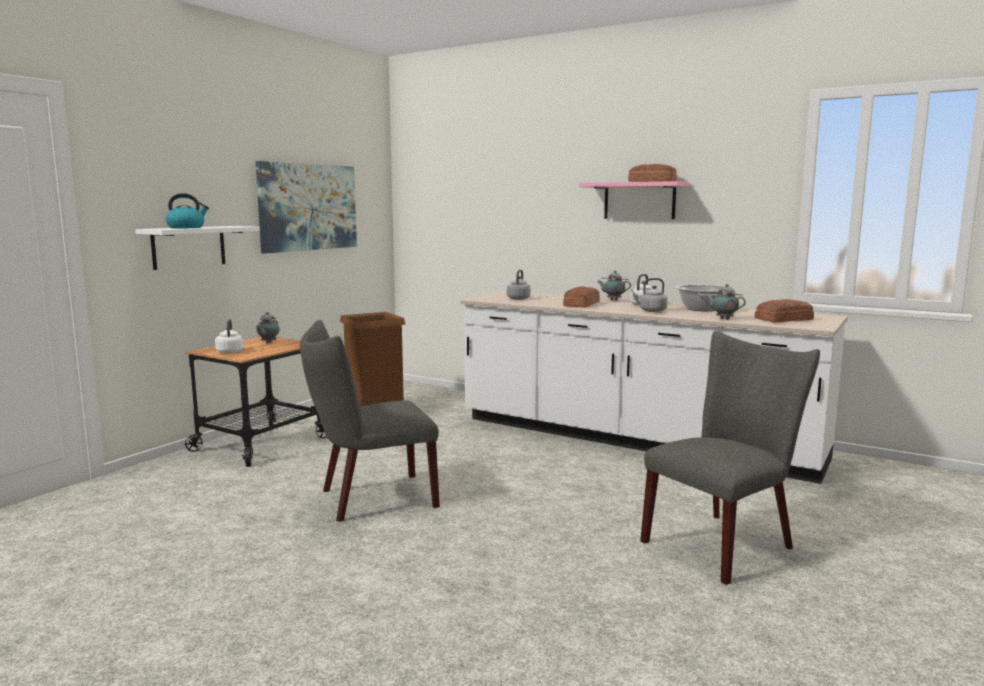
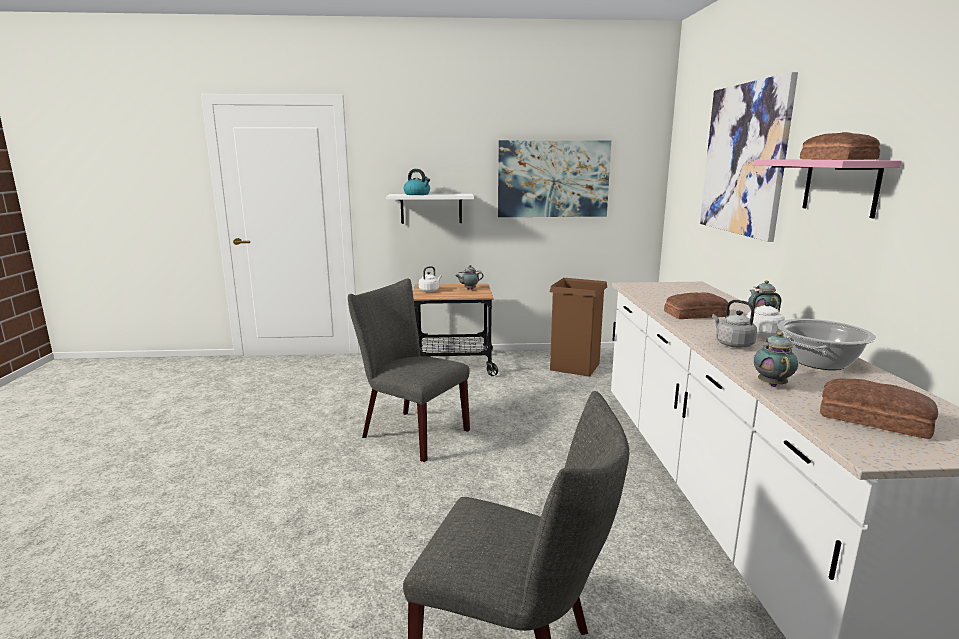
camera: 55 degrees right, 5 degrees up
(519, 298) = (666, 293): grey kettle -> none
(522, 185) = (744, 159): none -> picture

